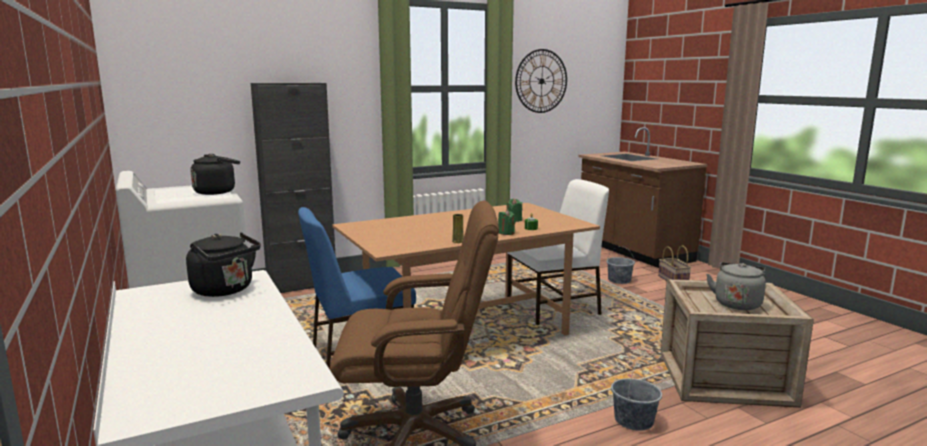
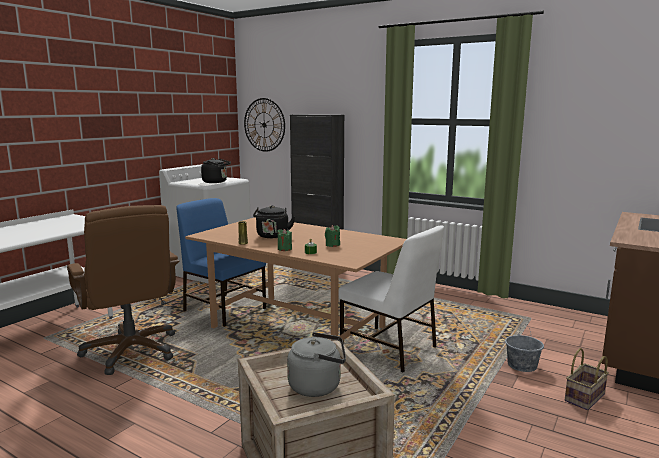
camera: 60 degrees right, 0 degrees up
(225, 290) = (76, 224): black kettle -> black kettle (272, 236)
(541, 81) = (577, 116): wall clock -> wall clock (264, 125)
(633, 420) = (189, 424): grey bucket -> none

